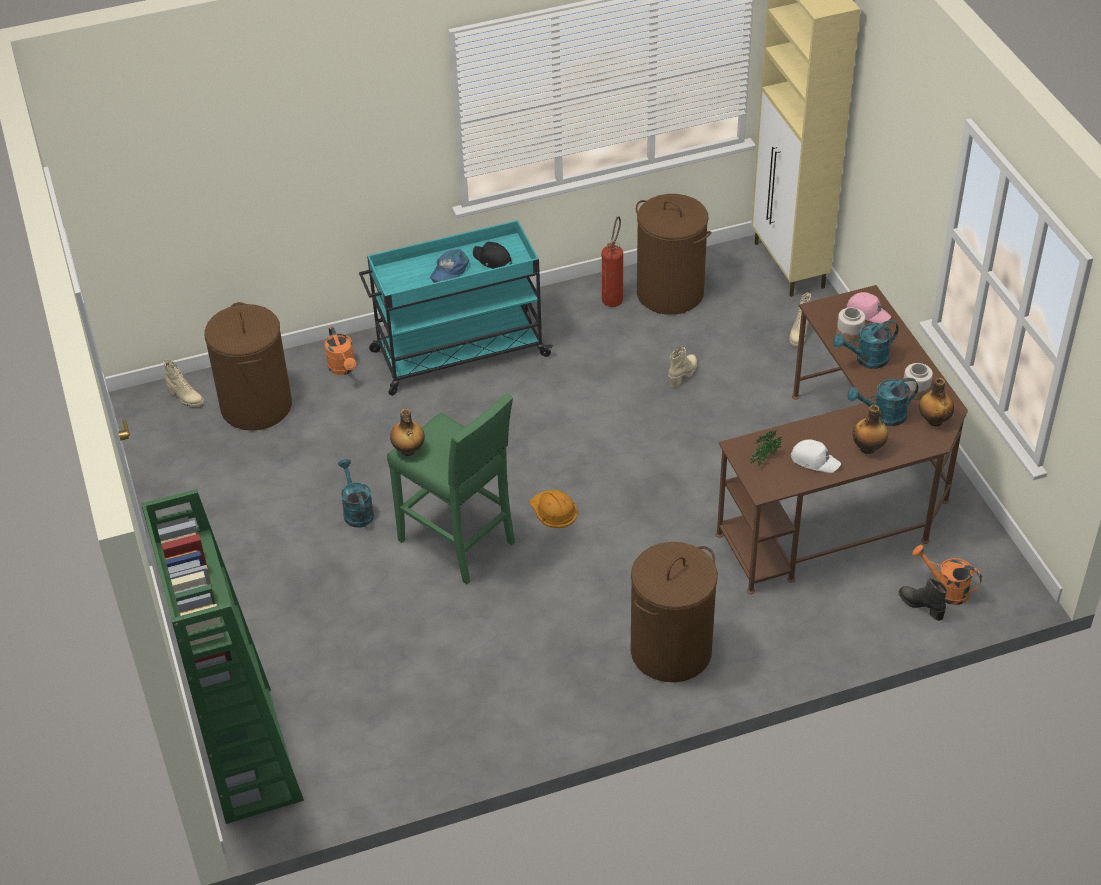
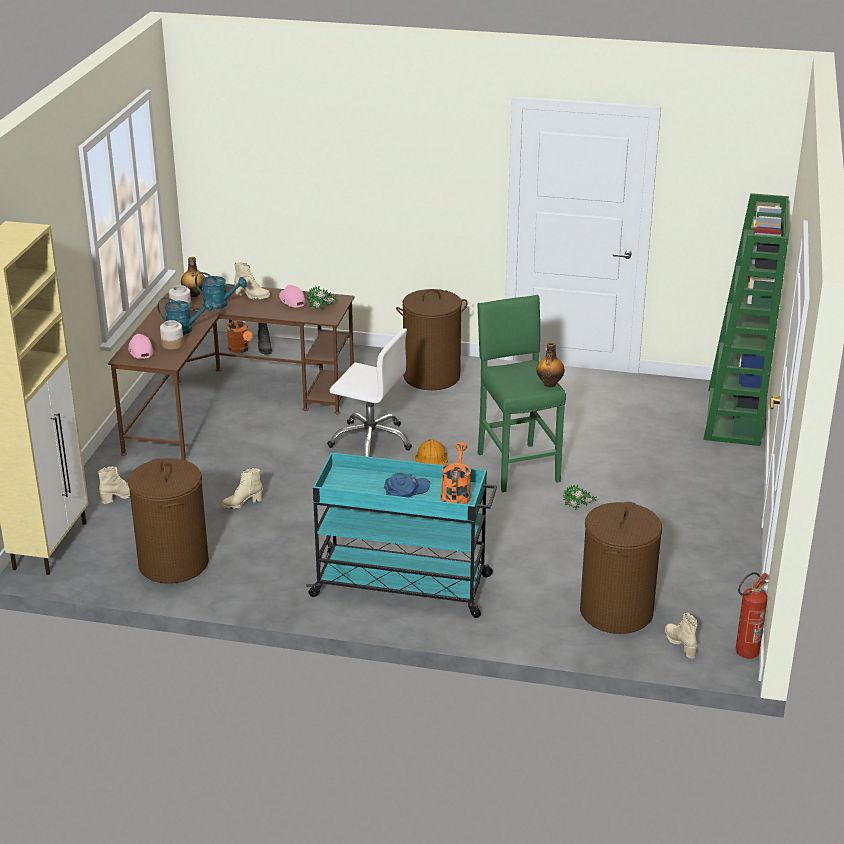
camera: 150 degrees left, 15 degrees down
(343, 369) = (515, 613): orange watering can -> orange watering can (456, 494)
(356, 511) = (578, 509): turquoise watering can -> potted plant
(492, 260) = (361, 485): black cap -> none
(613, 297) = (222, 579): fire extinguisher -> fire extinguisher (743, 654)
(641, 508) = (371, 441): none -> white office chair
(814, 460) = (291, 301): white cap -> pink cap
(868, 448) = (252, 296): bottle -> beige boot

